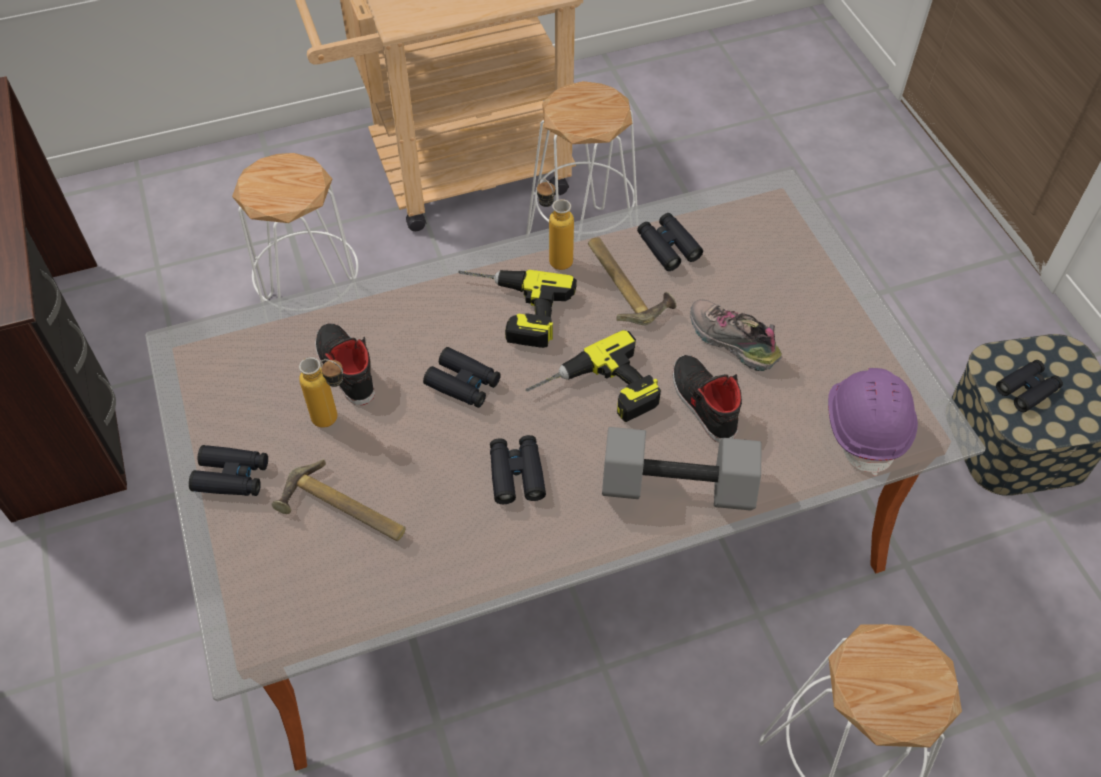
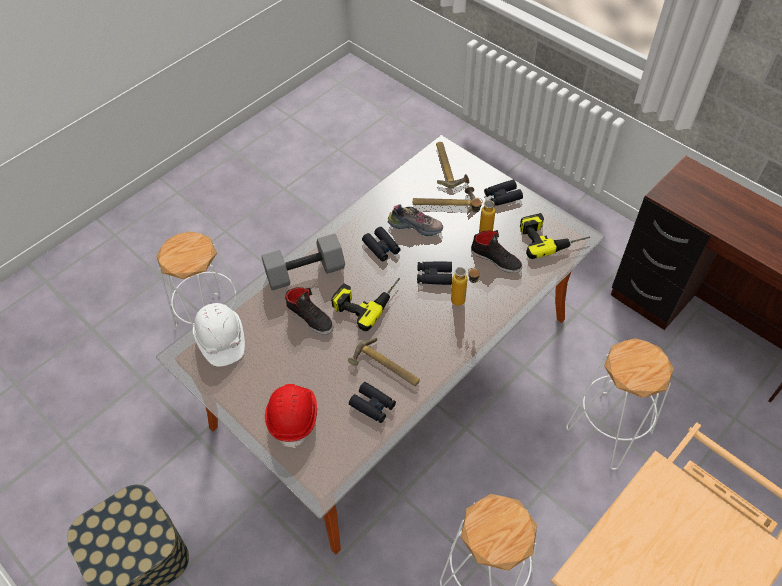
camera: 155 degrees right, 0 degrees up
(270, 594) = (448, 167): none -> hammer
(510, 310) = (437, 324): power drill -> power drill (551, 236)
(554, 256) = (435, 367): bottle -> bottle (464, 302)
(730, 342) = (309, 357): shoe -> shoe (416, 226)
(785, 275) = (293, 417): none -> red hard hat
(866, 426) = (221, 340): purple hard hat -> white hard hat
(1027, 389) = (134, 531): black binoculars -> none

